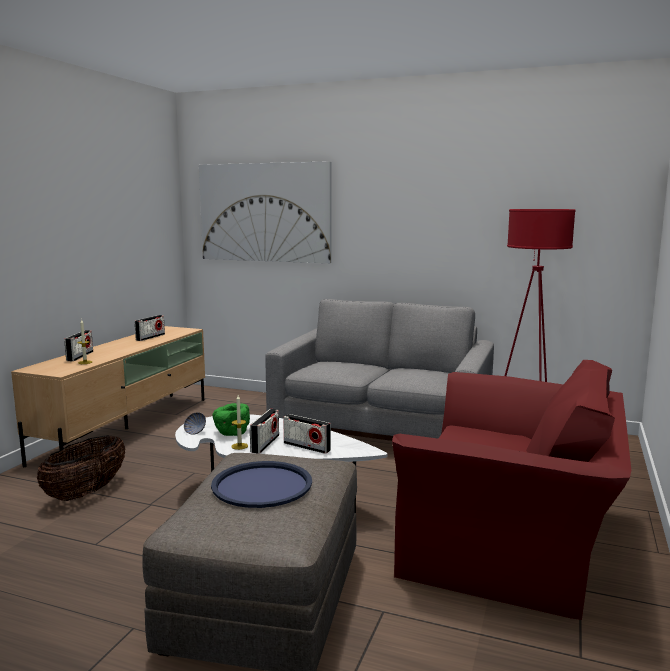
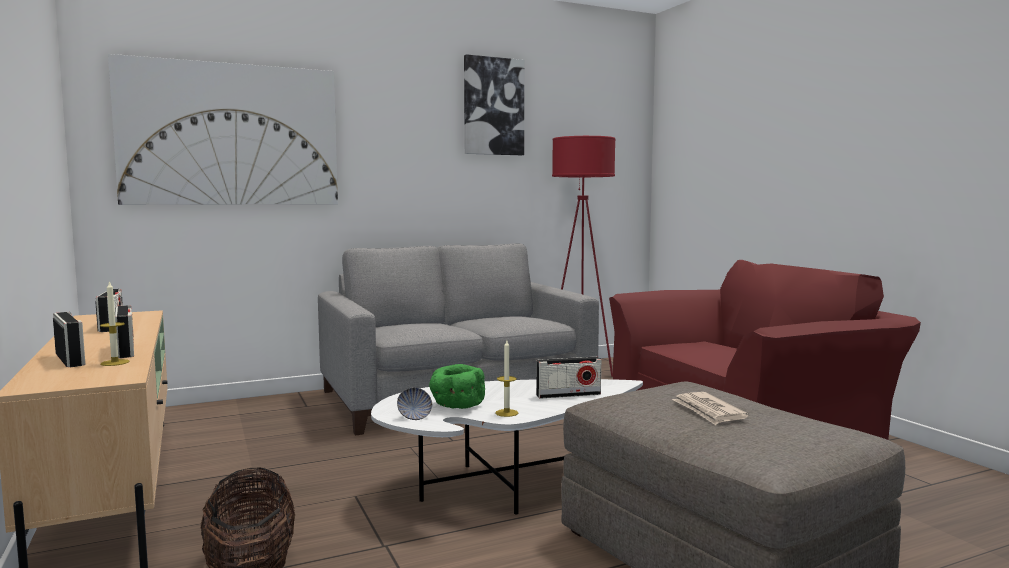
camera: 45 degrees left, 5 degrees down
(262, 485) = (708, 411): blue tray -> newspaper
(265, 444) = (524, 404): radio -> radio (125, 350)
(466, 179) = (493, 106): none -> picture

